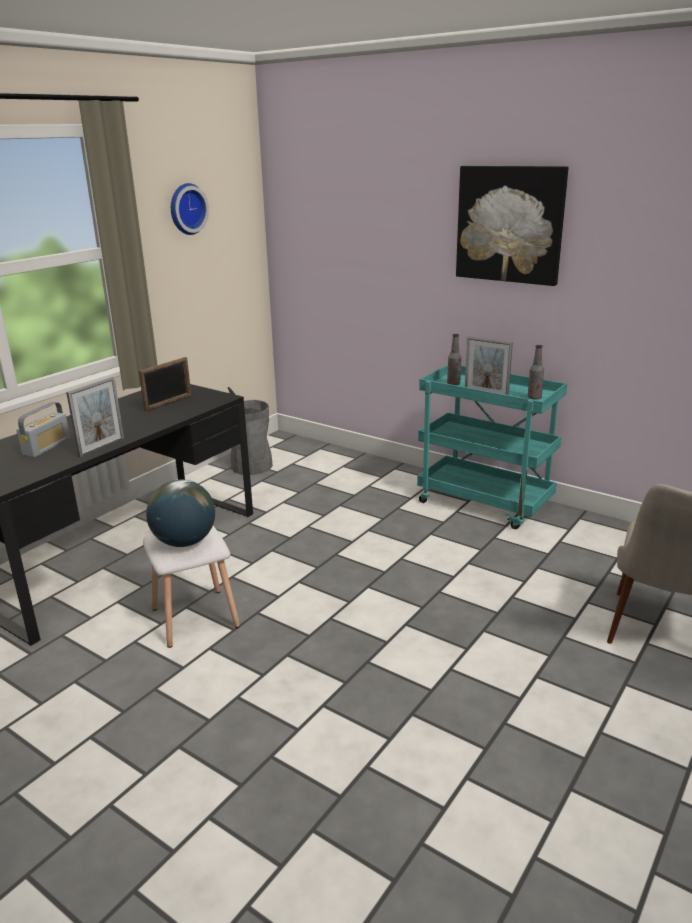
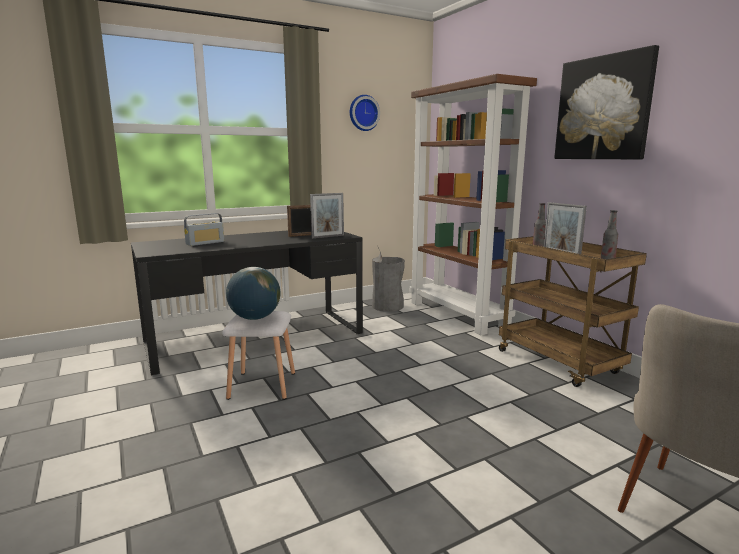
camera: 25 degrees right, 10 degrees down
(102, 447) = (234, 246): picture frame -> picture frame (328, 236)
(344, 461) = (458, 314): none -> brown bookcase
(485, 504) = (559, 363): turquoise cart -> brown cart

